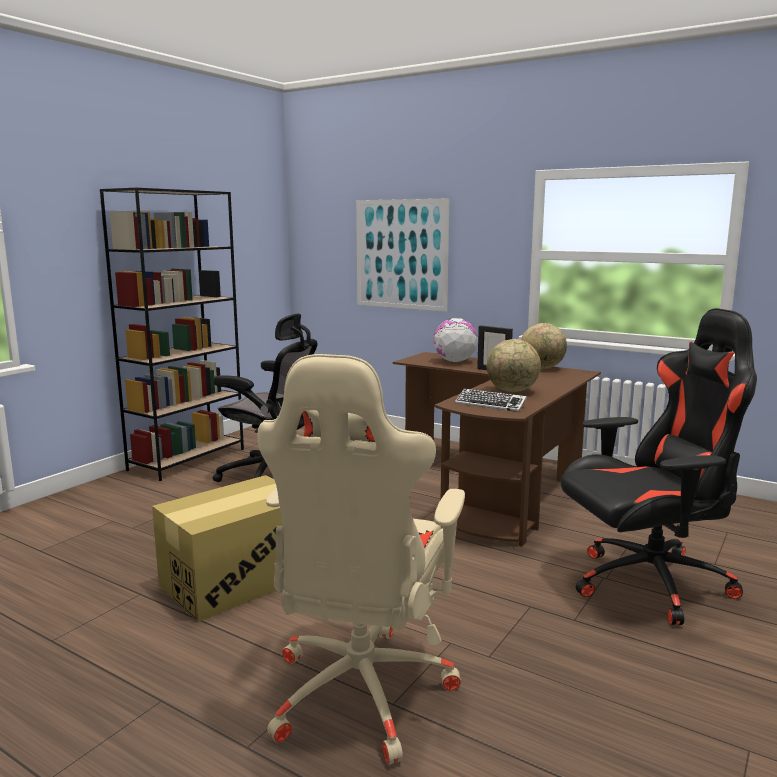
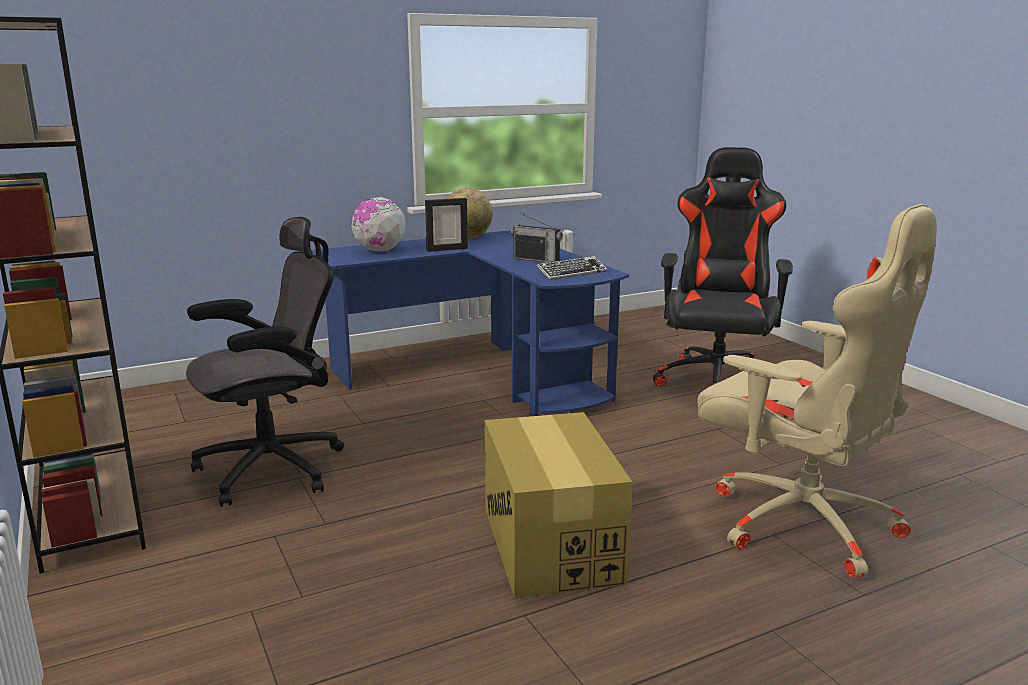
camera: 60 degrees left, 5 degrees up
(401, 254) = (228, 123): picture -> none
(496, 485) = (478, 373): brown desk -> blue desk
(512, 391) = (536, 260): globe -> radio

